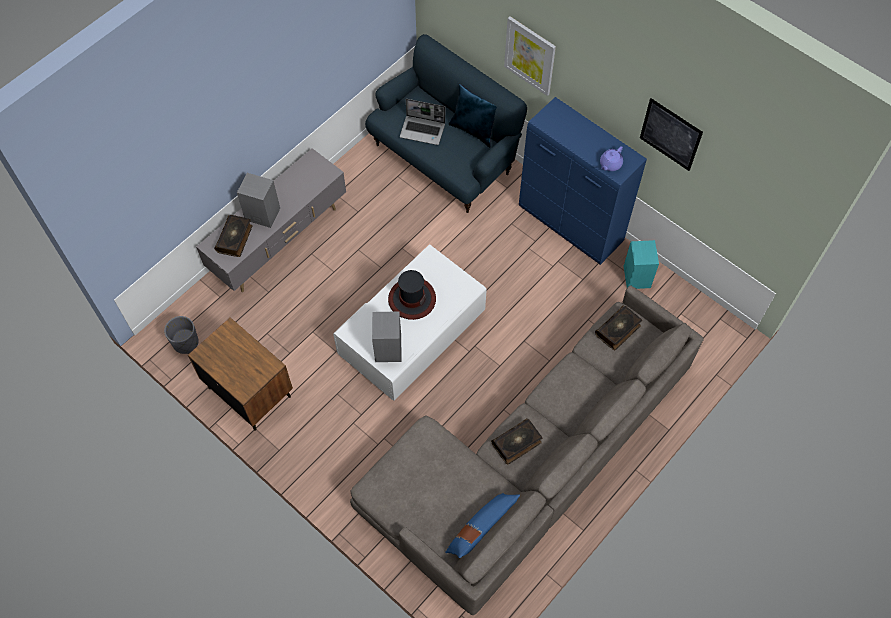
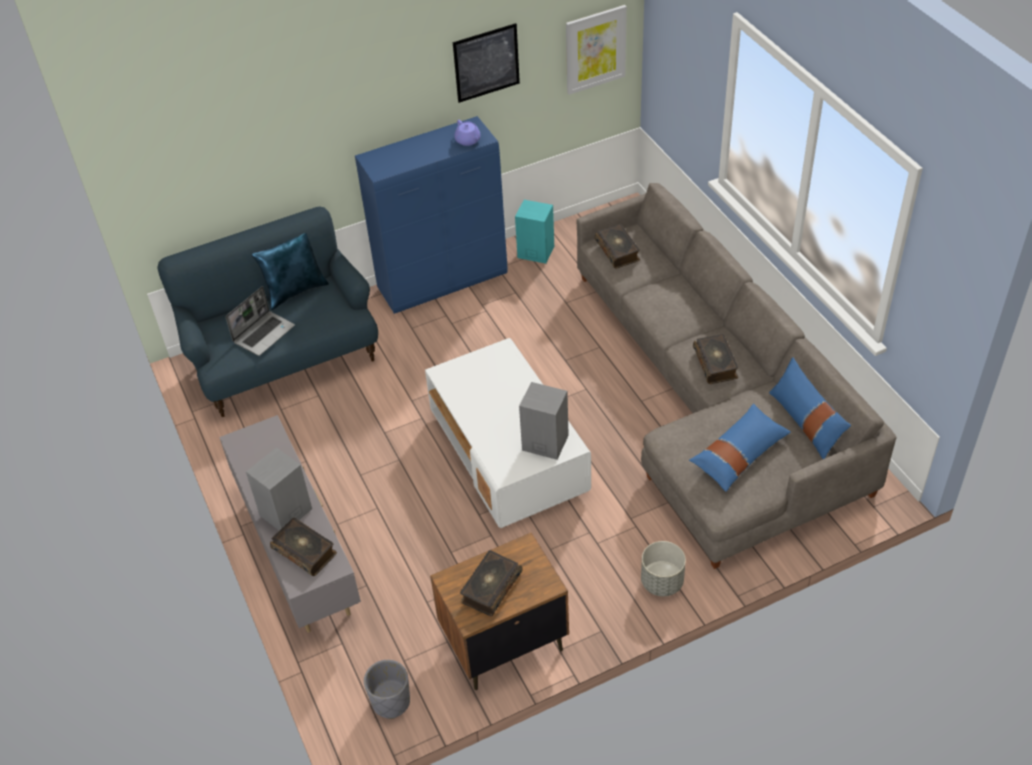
camera: 65 degrees left, 15 degrees down
(230, 356) = (490, 587): none -> book
(333, 477) = (661, 582): none -> grey planter
(411, 299) = (490, 404): hat -> none
(426, 487) = (739, 454): none -> blue pillow
(530, 55) = (303, 140): picture -> picture (595, 49)

